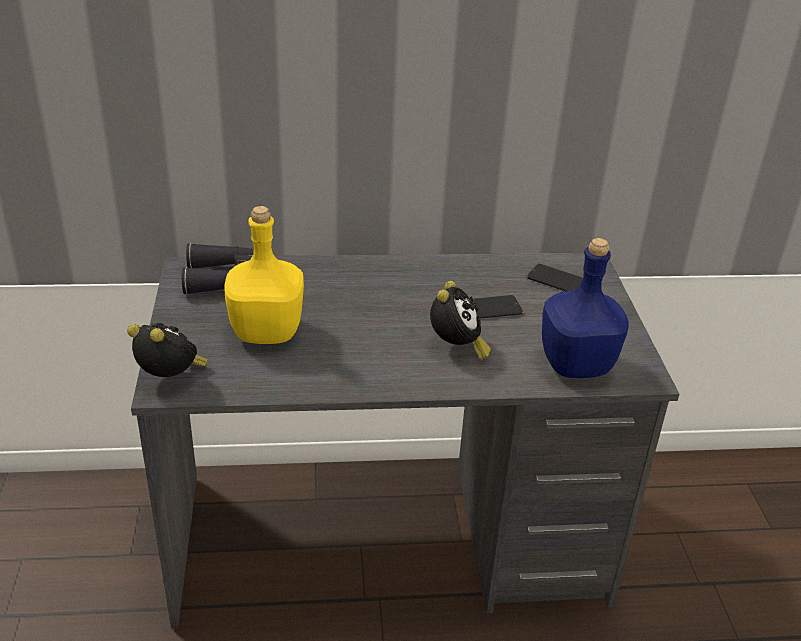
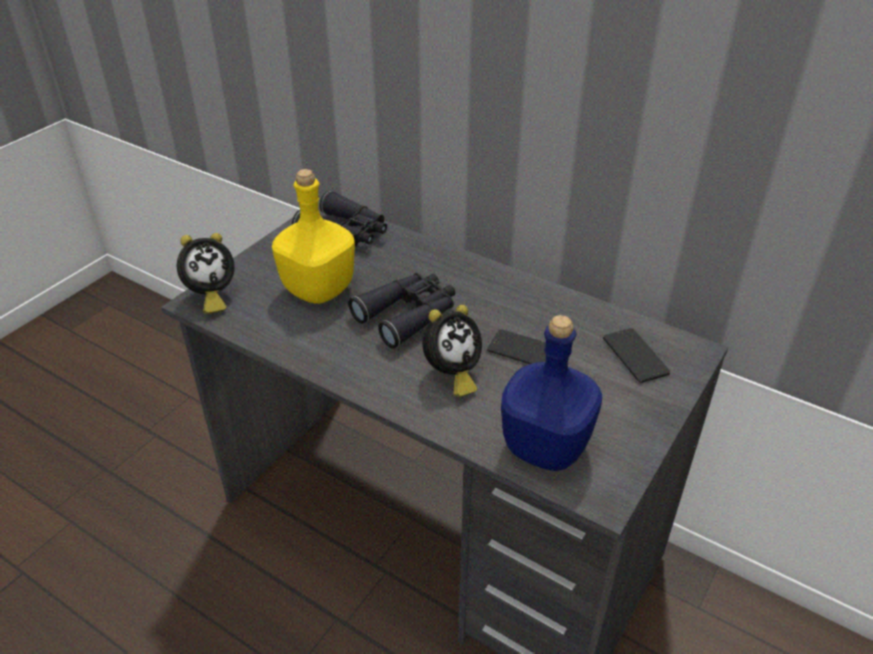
camera: 40 degrees right, 5 degrees up
(171, 379) = (210, 297): alarm clock -> alarm clock turned 75 degrees clockwise
(369, 320) = (408, 315): none -> black binoculars

